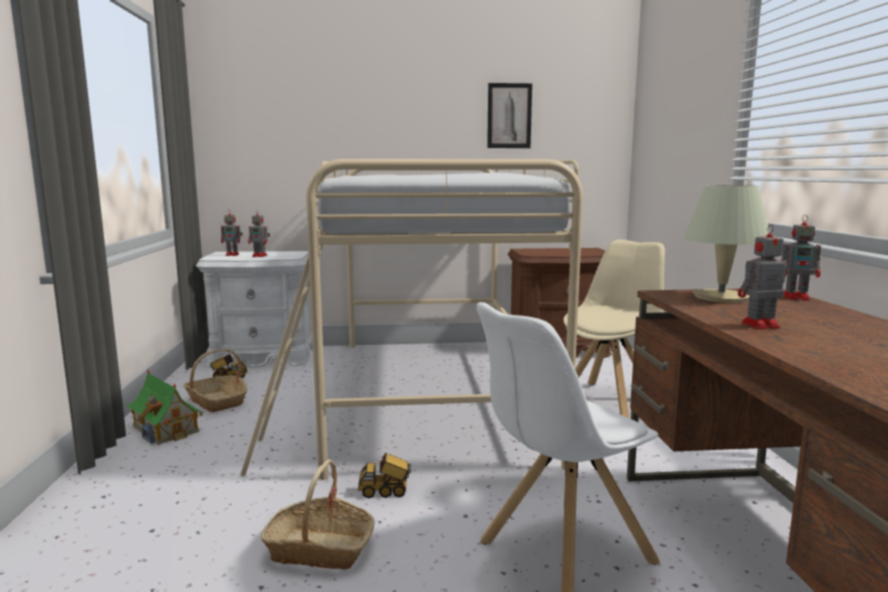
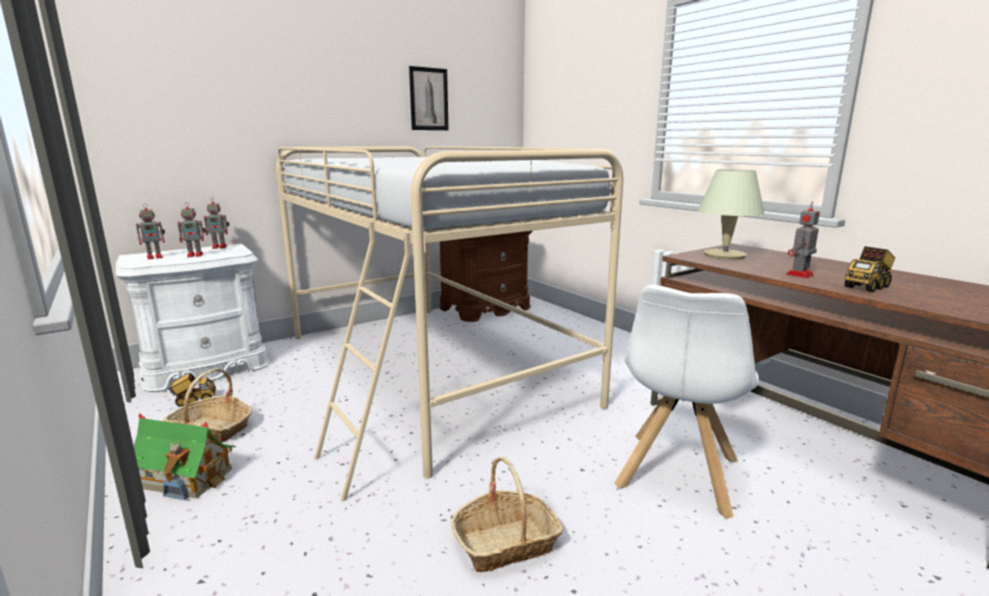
camera: 30 degrees left, 5 degrees up
(385, 492) = (498, 470): toy truck -> toy truck (867, 287)
(609, 400) = (570, 344): beige chair -> none
(797, 298) = (761, 250): toy robot -> toy robot (220, 247)

